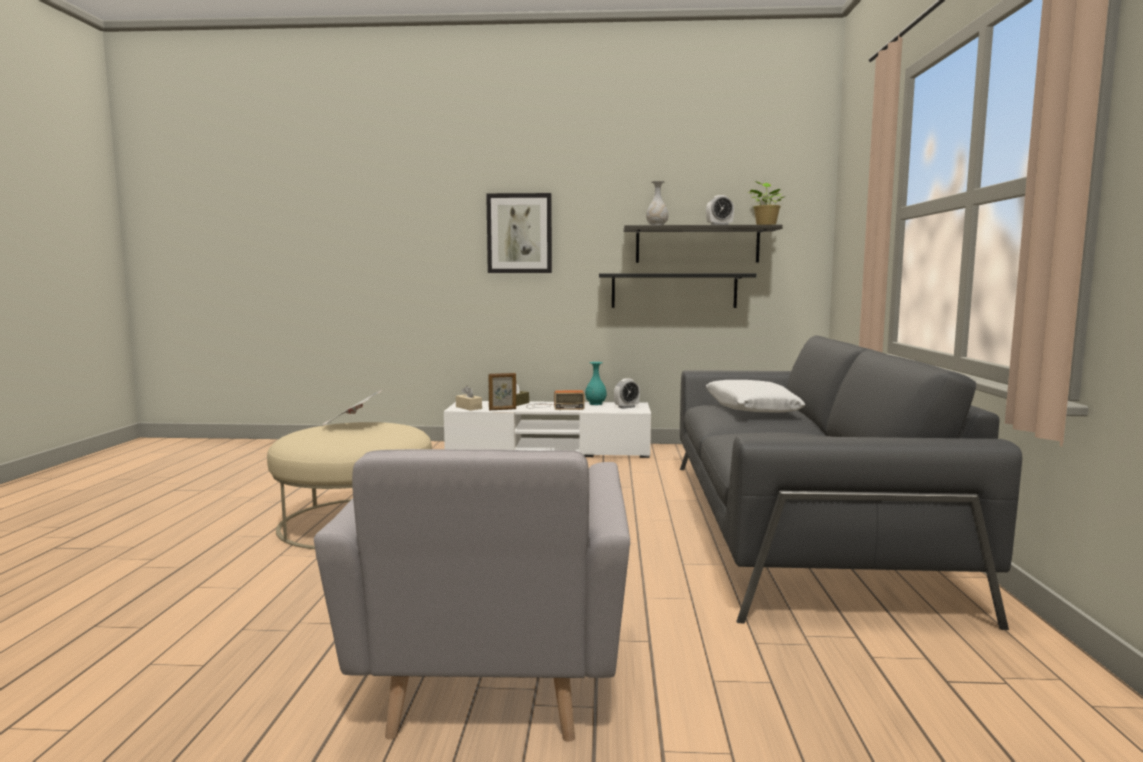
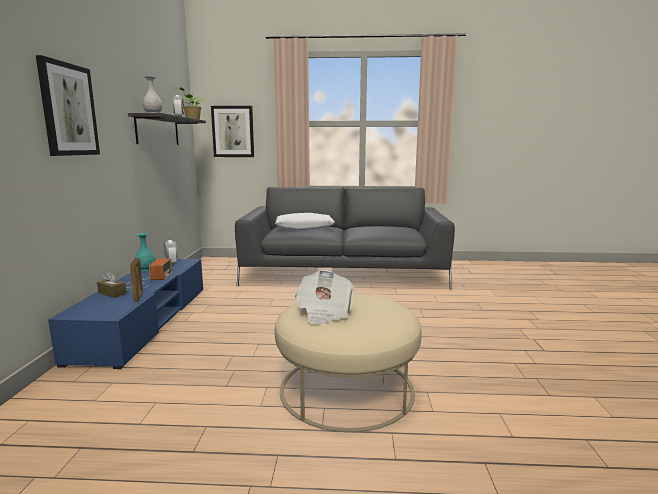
camera: 90 degrees left, 5 degrees up
(468, 407) = (111, 310): beige tissue box -> none
(492, 676) = (528, 326): grey armchair -> none
(549, 449) = (144, 322): white tv stand -> blue tv stand
(674, 290) = (153, 166): black shelf -> none
(854, 238) = (233, 131): none -> picture

